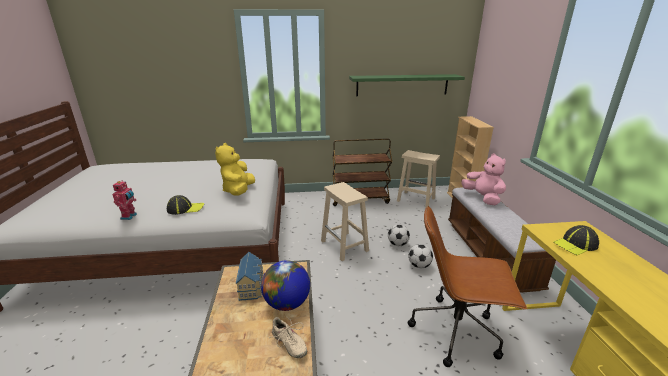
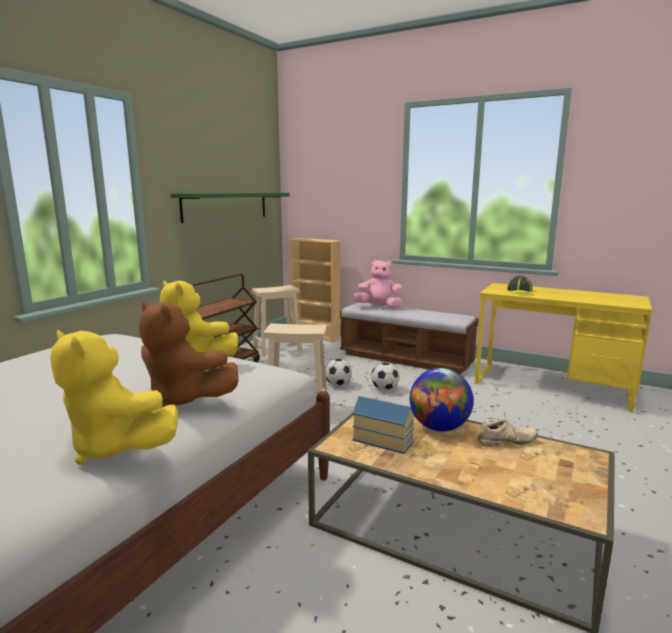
camera: 55 degrees left, 10 degrees down
(129, 216) = (116, 447): toy robot -> yellow plush toy
(185, 208) = (184, 399): cap -> brown plush toy
(456, 331) = (484, 409): brown office chair -> none

